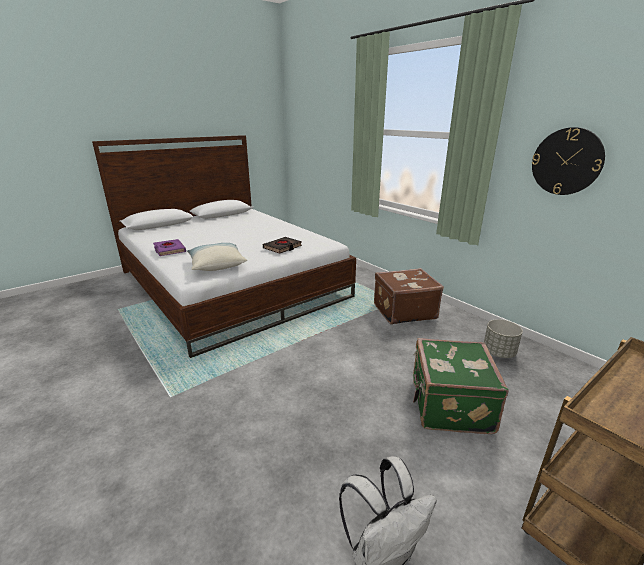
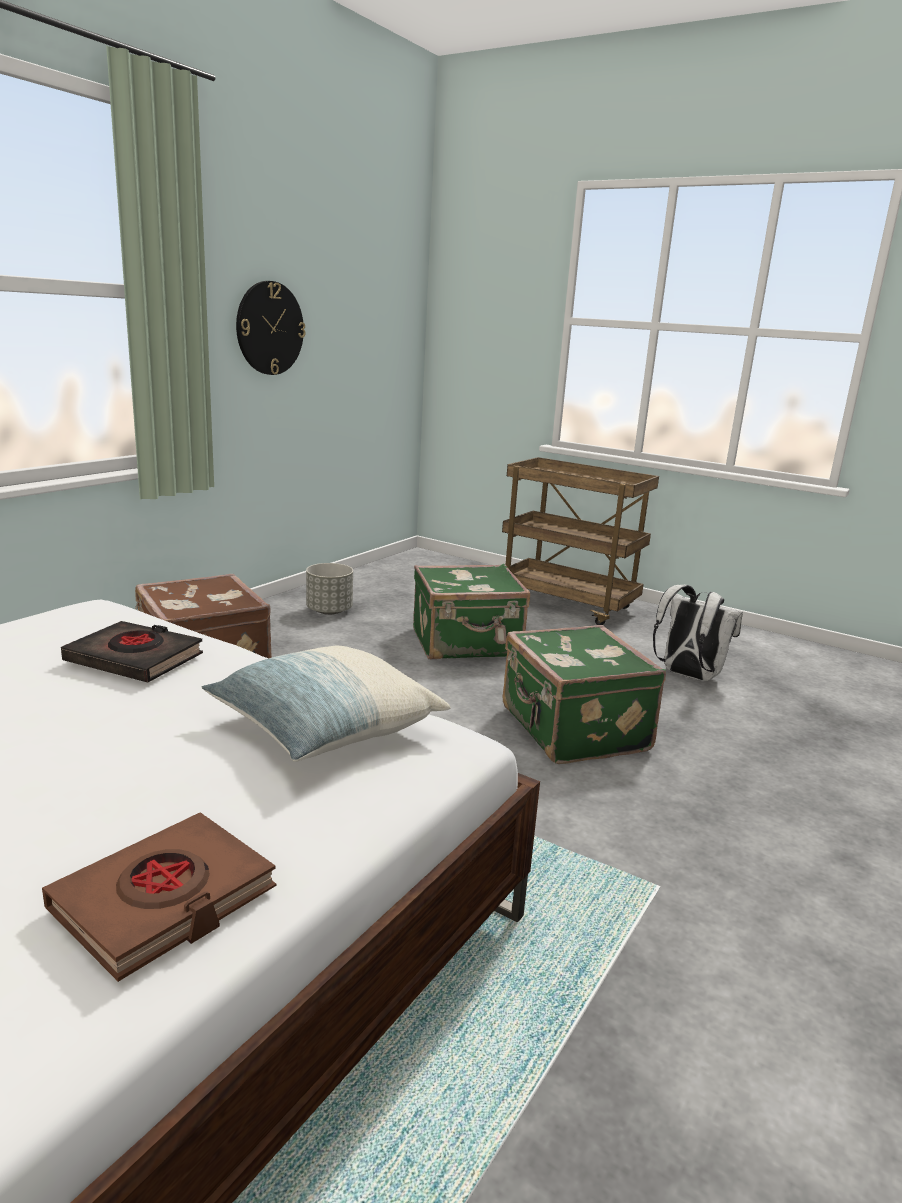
camera: 110 degrees left, 5 degrees down
(169, 250) = (164, 901): purple book -> brown book
(306, 418) = (572, 730): none -> green suitcase

